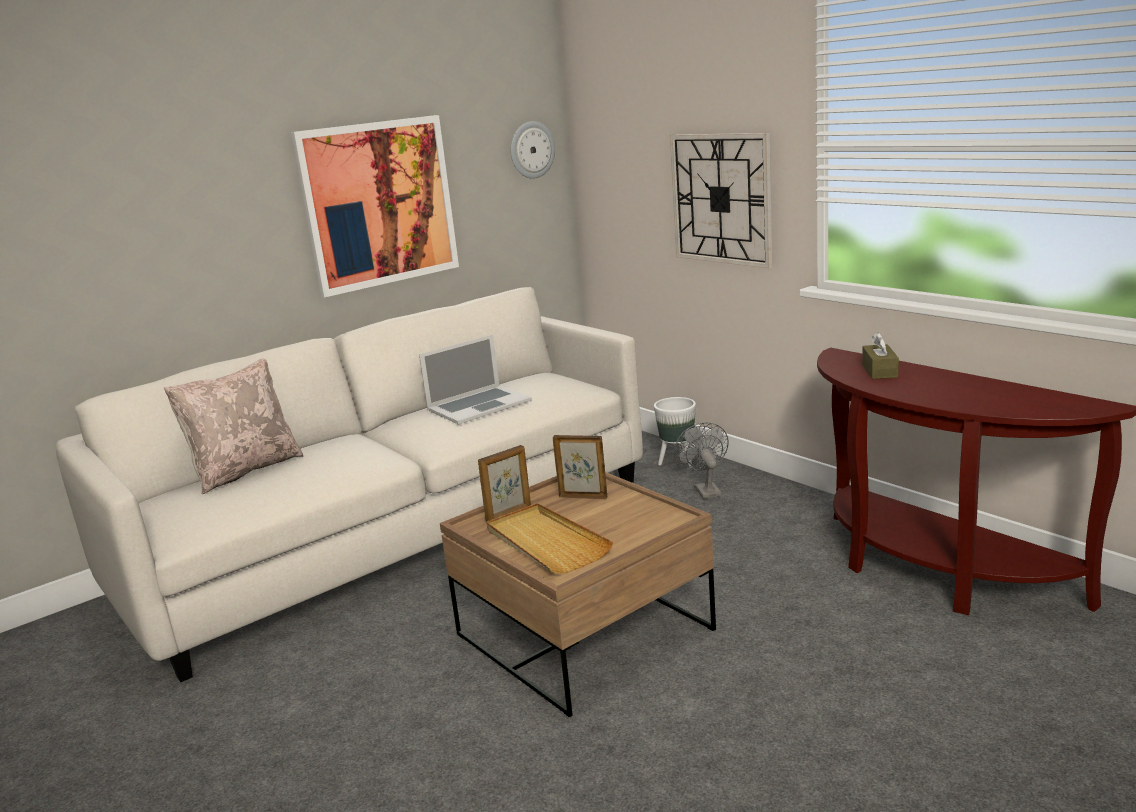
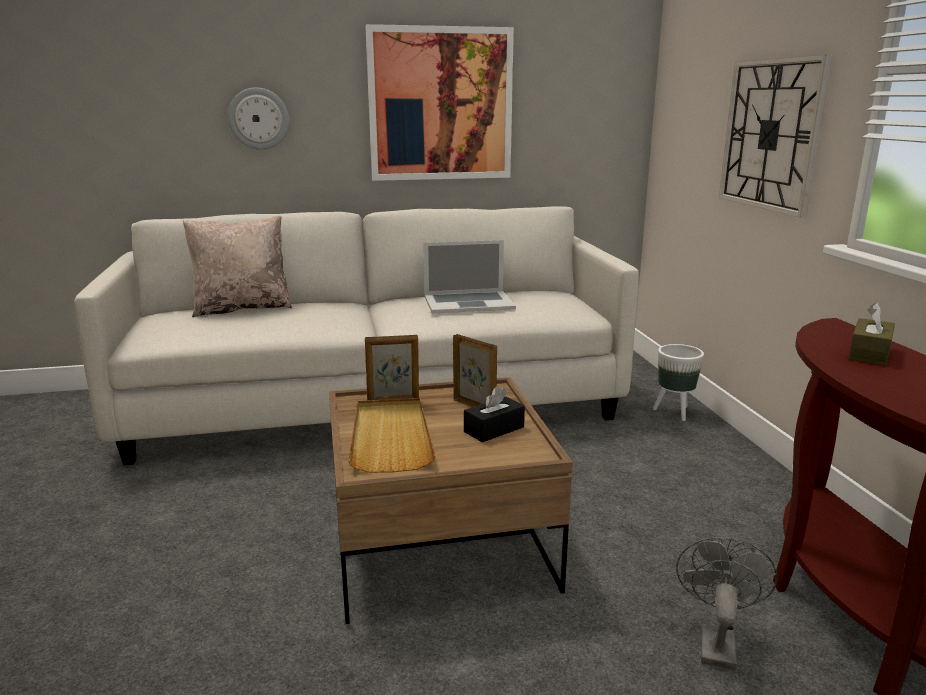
camera: 25 degrees right, 0 degrees up
(531, 150) = (611, 76): wall clock -> wall clock (259, 118)
(621, 510) = (494, 429): none -> black tissue box
(705, 489) = (679, 446): grey fan -> grey fan (716, 641)

